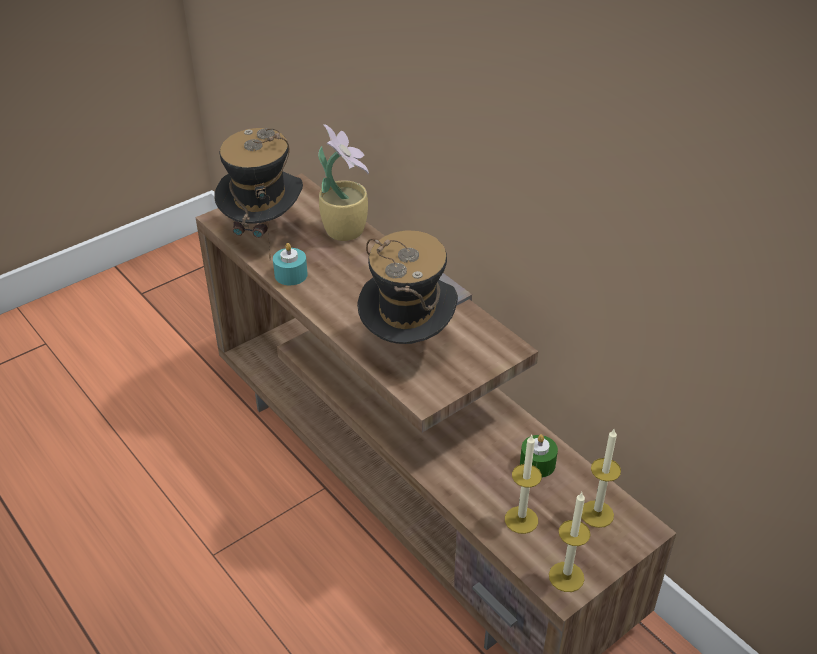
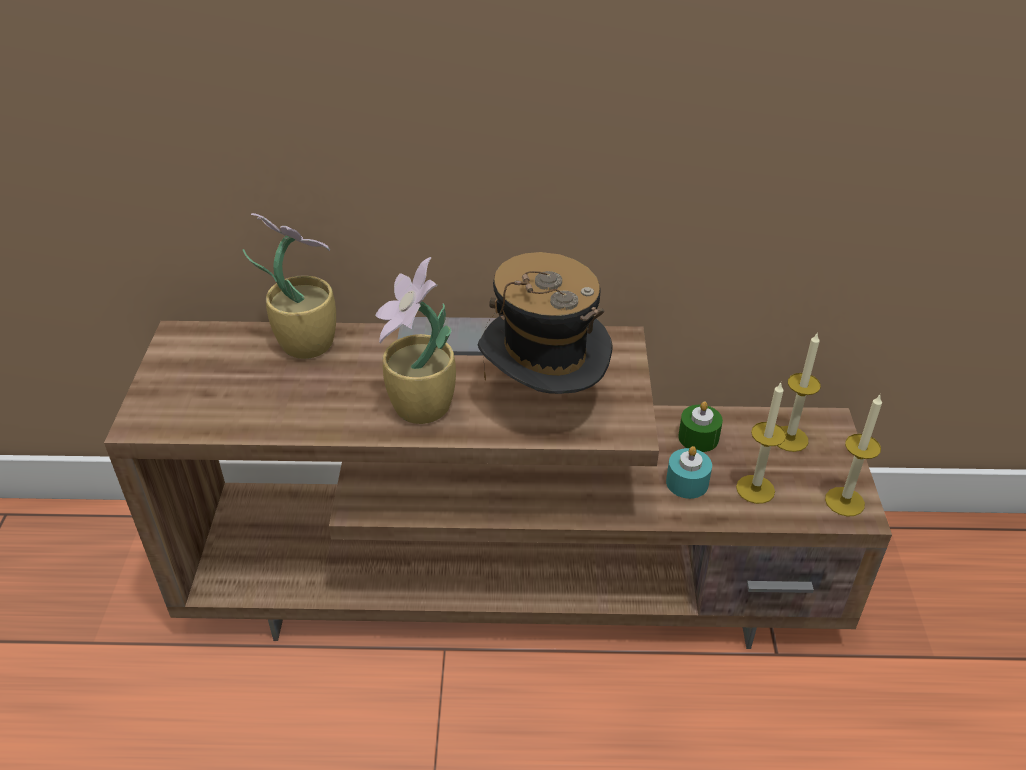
camera: 50 degrees left, 0 degrees up
(264, 233) = (222, 403): hat -> none
(291, 275) = (323, 421): turquoise candle -> turquoise candle (687, 482)
(342, 303) = (421, 409): none -> potted plant

